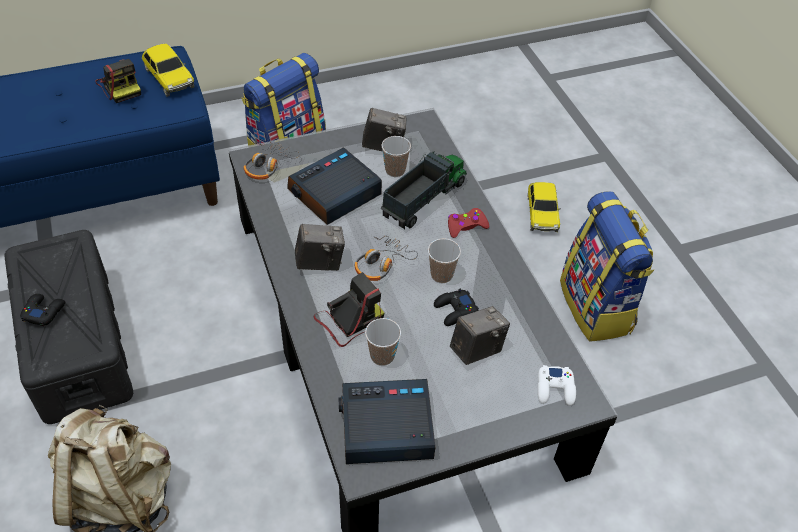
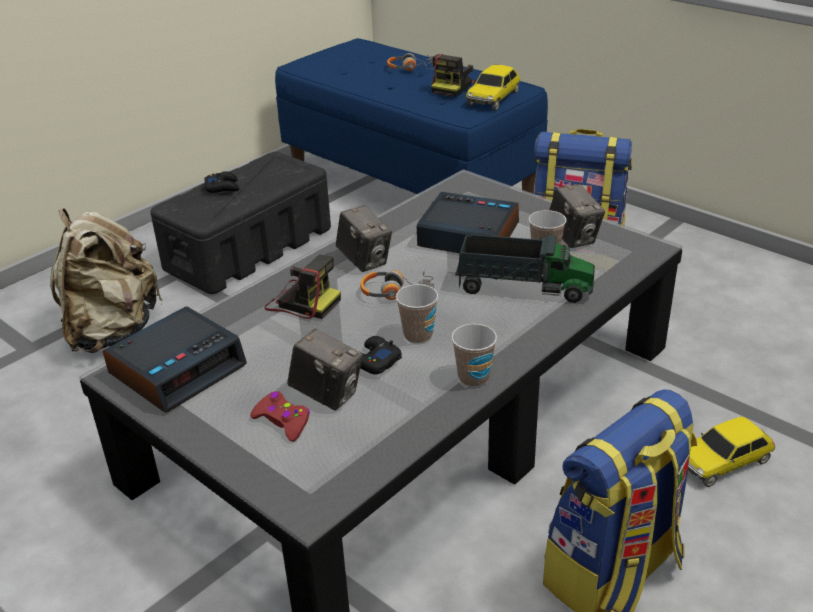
camera: 65 degrees right, 15 degrees down
(268, 165) = (465, 192): headphones -> headphones (413, 68)
(382, 356) = (270, 336): cup -> cup (473, 378)
(385, 427) = (178, 369): alarm clock -> alarm clock turned 75 degrees clockwise
(466, 226) = (512, 327): red game controller -> red game controller (283, 421)
(555, 389) = (311, 474): white game controller -> none

